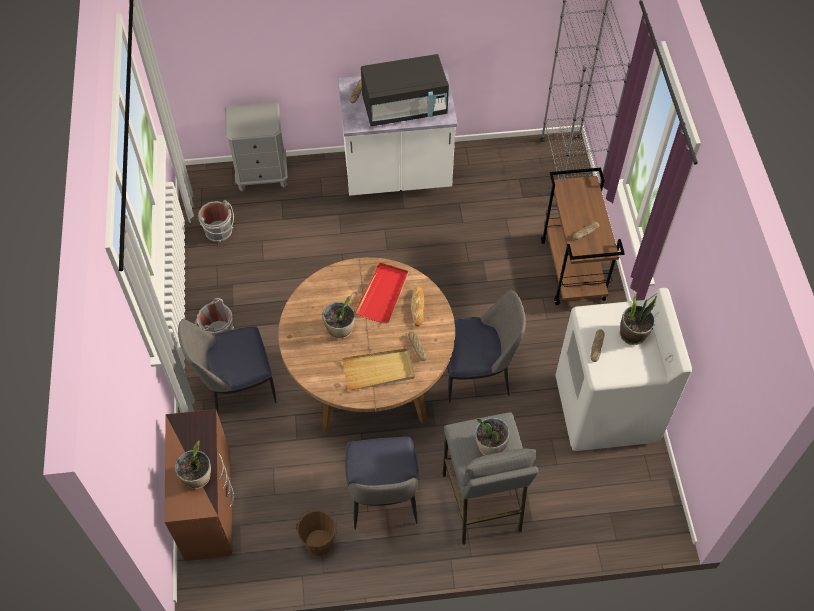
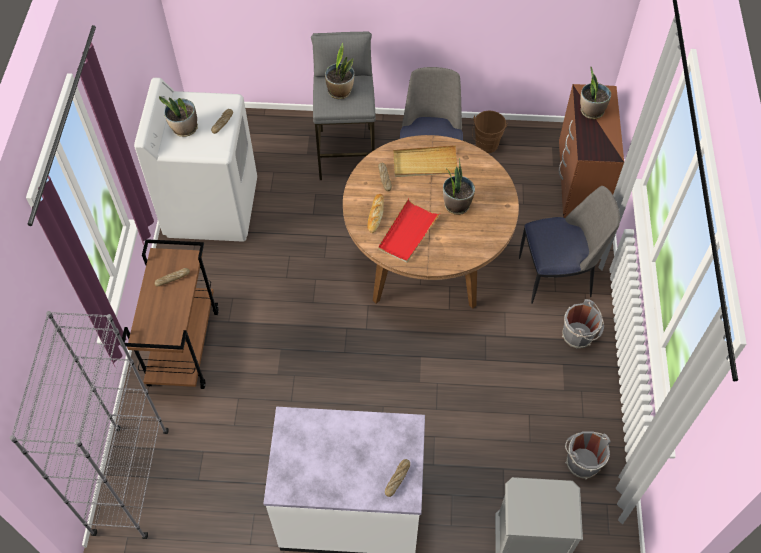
camera: 170 degrees left, 0 degrees up
(404, 108) = (338, 442): black microwave -> none
(476, 374) = (320, 255): chair -> none

